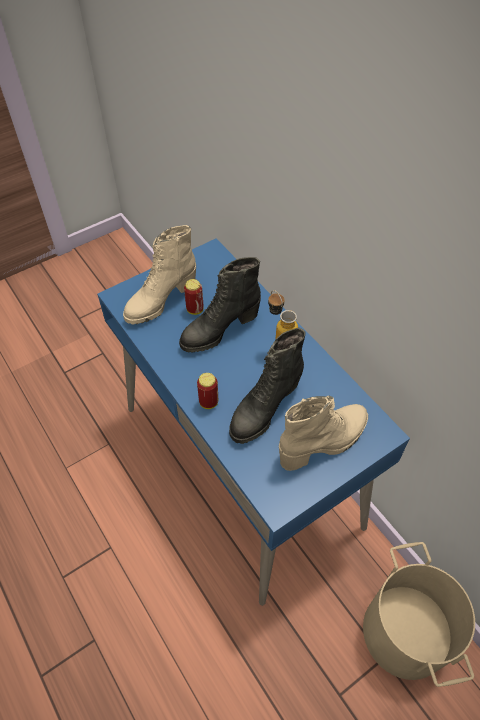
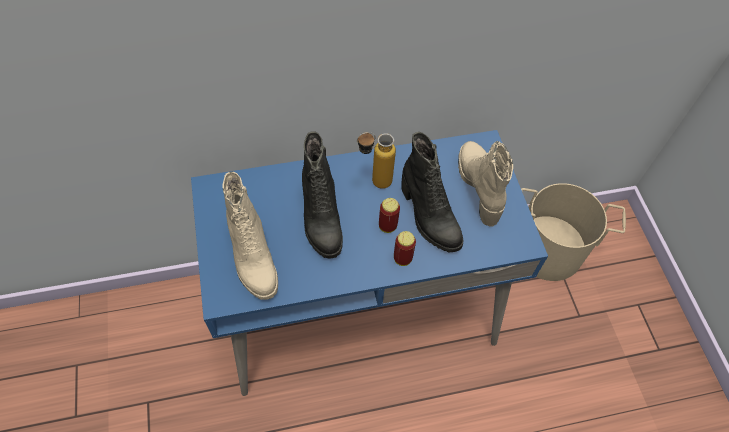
camera: 70 degrees left, 5 degrees up
(195, 309) = (282, 231): can -> can (387, 226)

